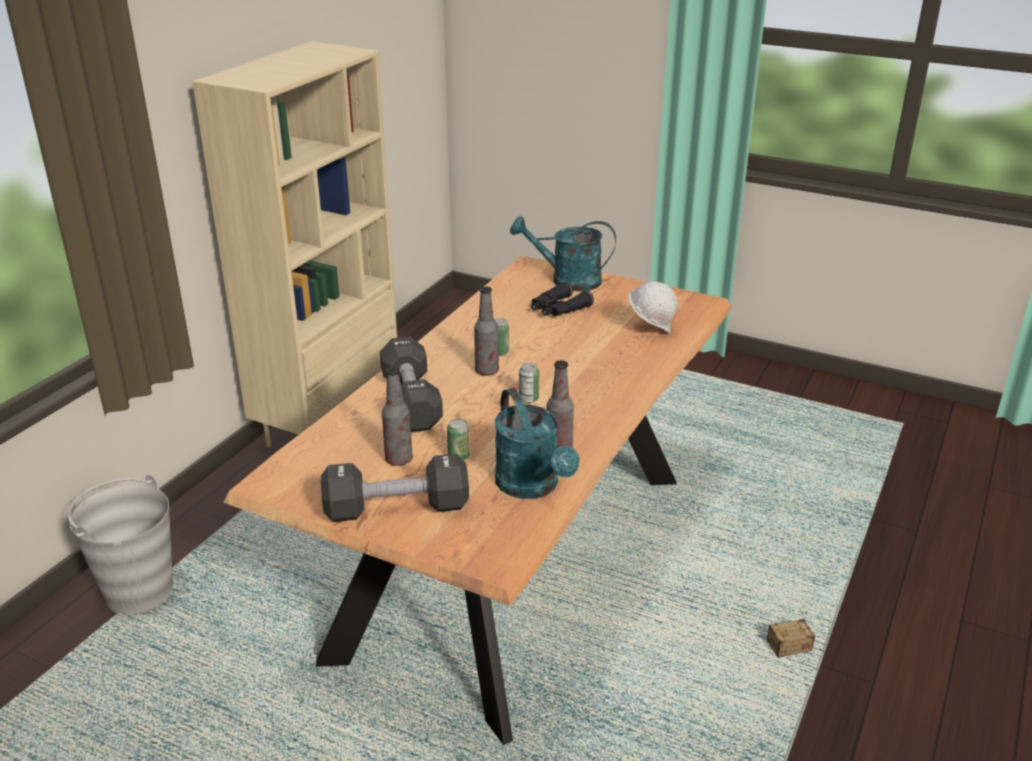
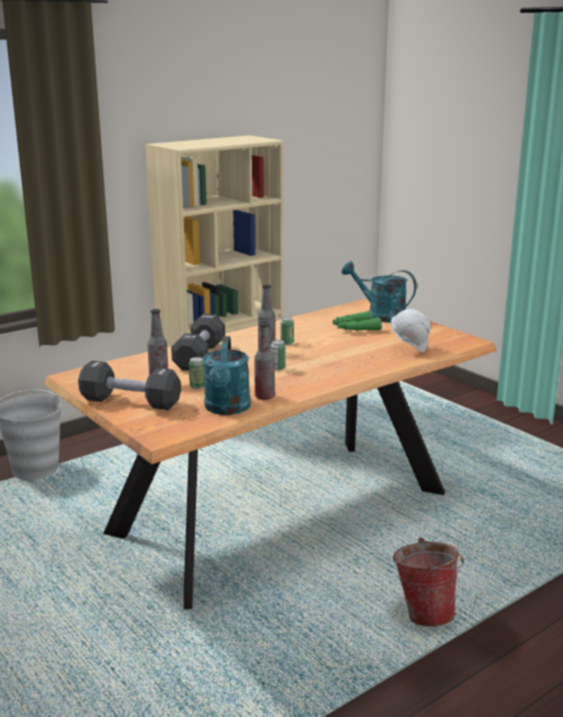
camera: 25 degrees right, 10 degrees down
(558, 309) = (355, 328): black binoculars -> green binoculars
(765, 650) = (425, 612): storage box -> bucket

